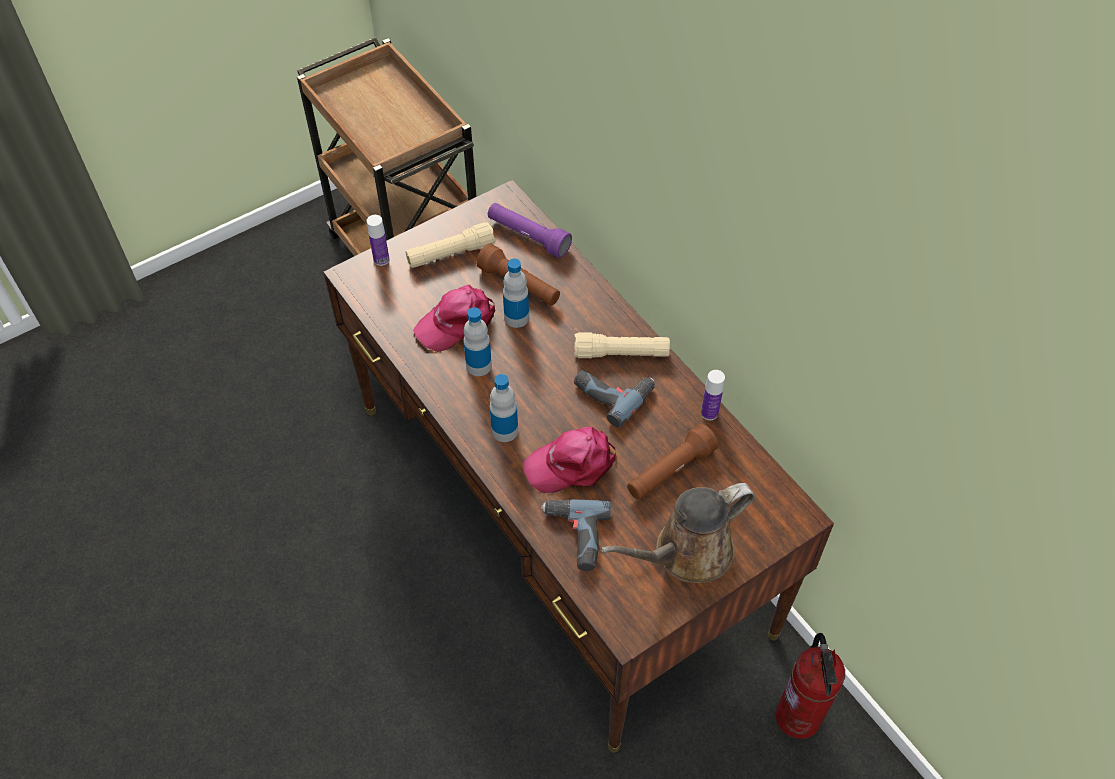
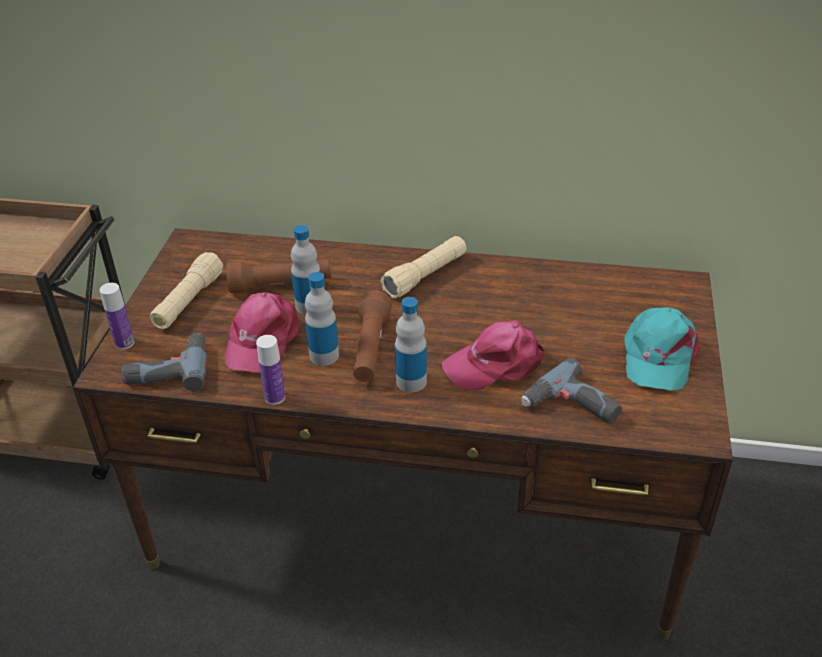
camera: 45 degrees left, 15 degrees down
(528, 237) = (242, 253): purple flashlight -> none
(572, 464) = (495, 364): pink cap -> pink cap turned 45 degrees clockwise
(613, 392) = (455, 301): power drill -> power drill (168, 368)
(670, 471) = (569, 318): brown flashlight -> brown flashlight (370, 349)
(686, 553) = (658, 356): brown watering can -> turquoise cap
(709, 413) = (540, 268): bottle -> bottle (275, 397)
(799, 717) = (738, 499): fire extinguisher -> none

